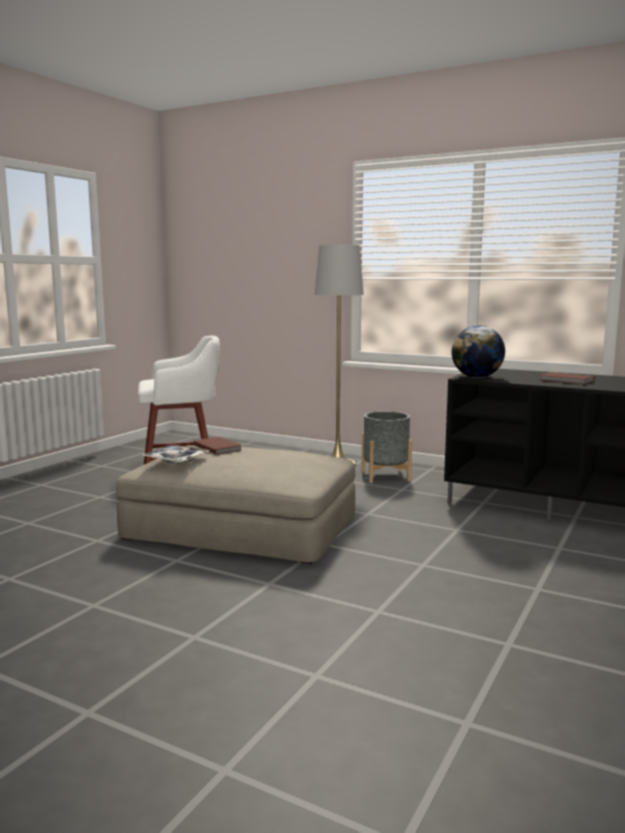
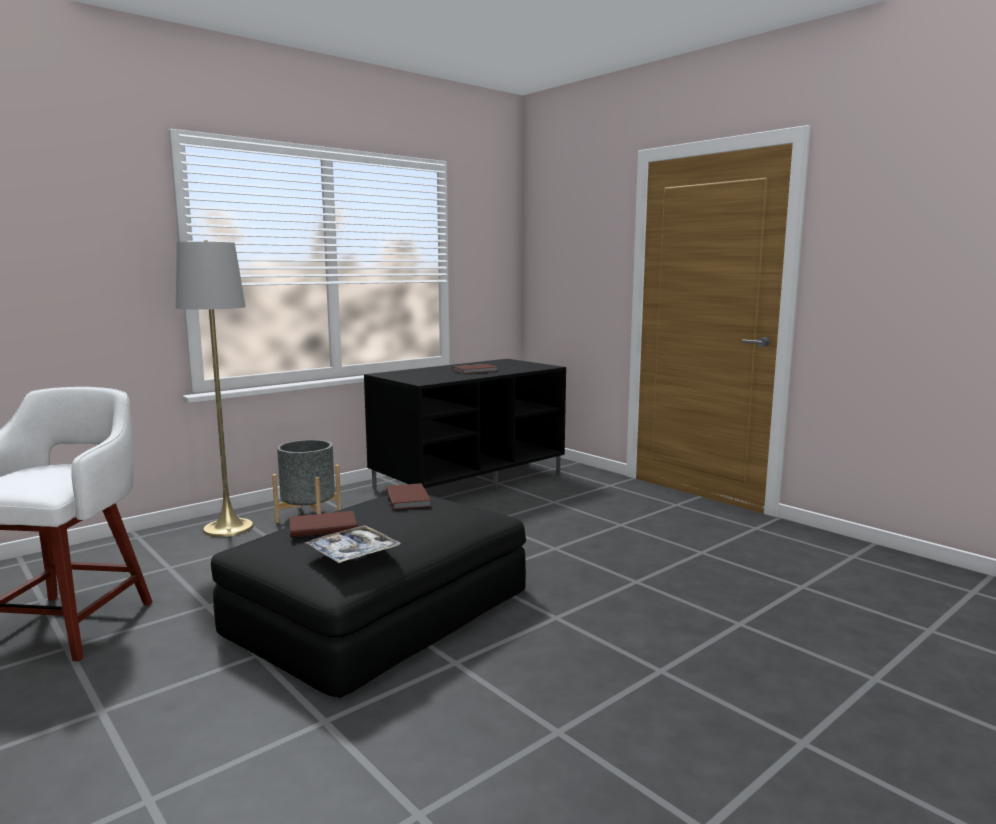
camera: 70 degrees left, 0 degrees up
(242, 526) = (379, 610): beige ottoman -> black ottoman
(296, 455) = (409, 498): none -> brown book
(477, 377) = (425, 380): globe -> none

